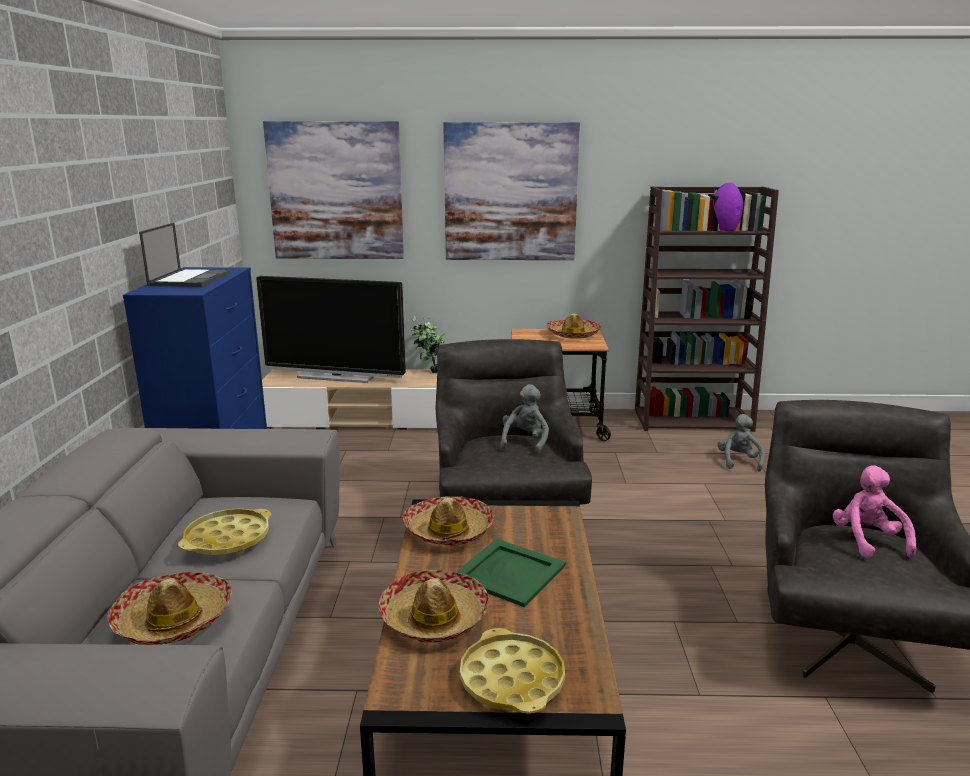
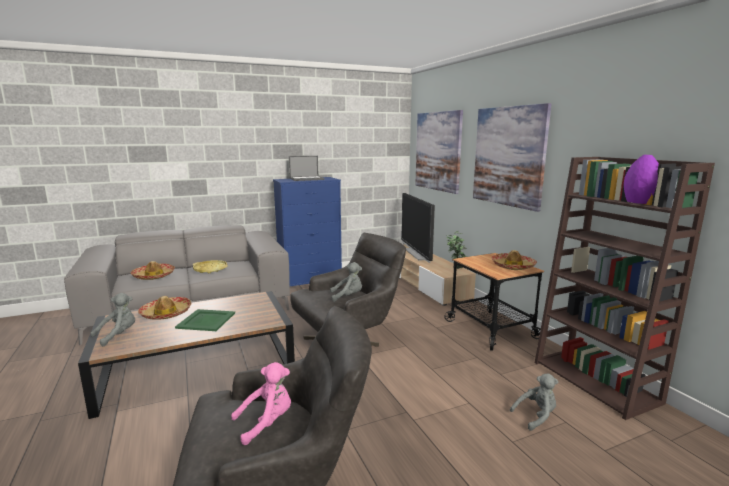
camera: 65 degrees right, 5 degrees down
(449, 530) = (242, 302): hat -> none
(512, 679) = (118, 335): yellow tray -> grey plush toy

